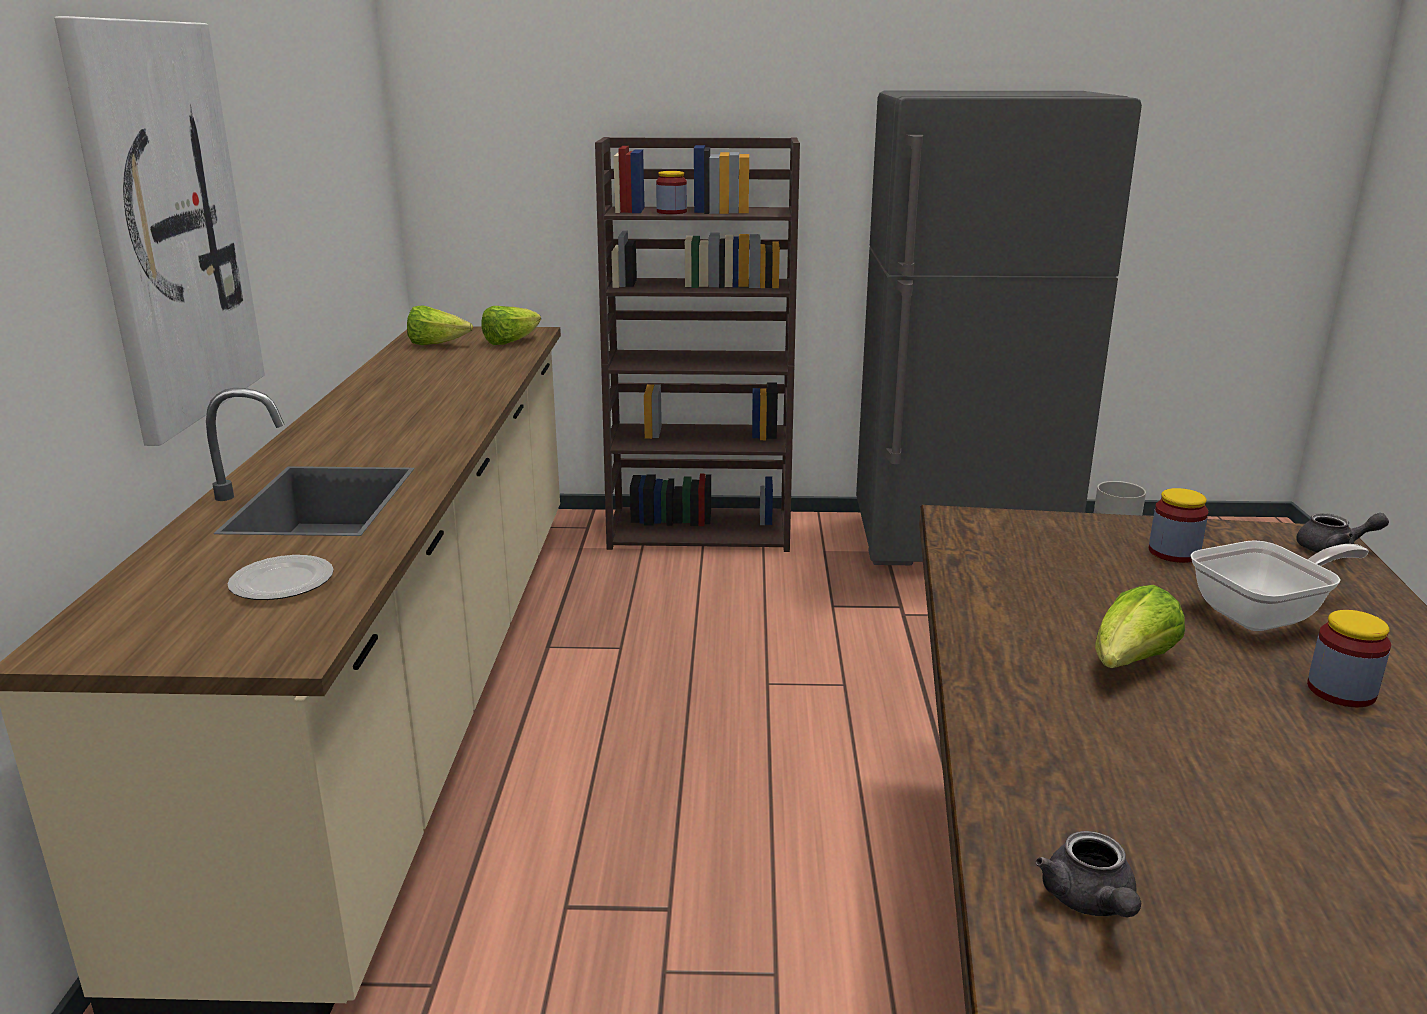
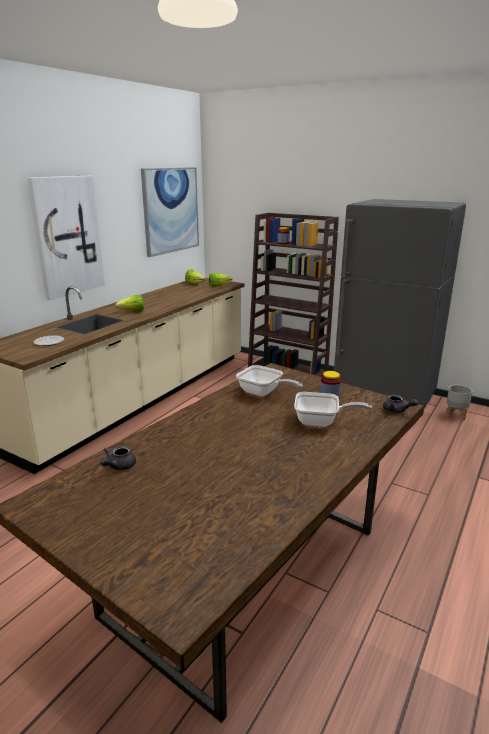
camera: 30 degrees right, 0 degrees up
(346, 141) = (171, 210): none -> picture
(1040, 581) = (263, 393): none -> frying pan
(1130, 664) = (244, 422): lettuce -> lettuce (132, 312)
(1341, 691) = (298, 448): jar -> none

